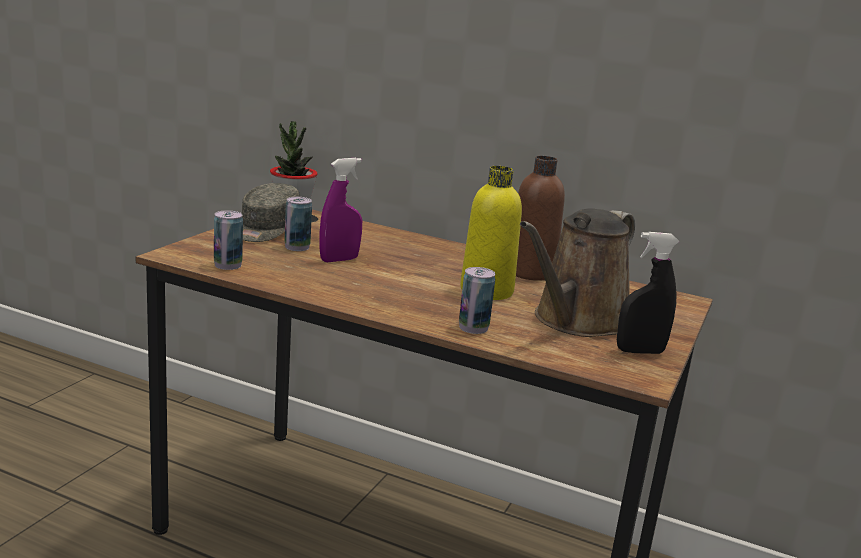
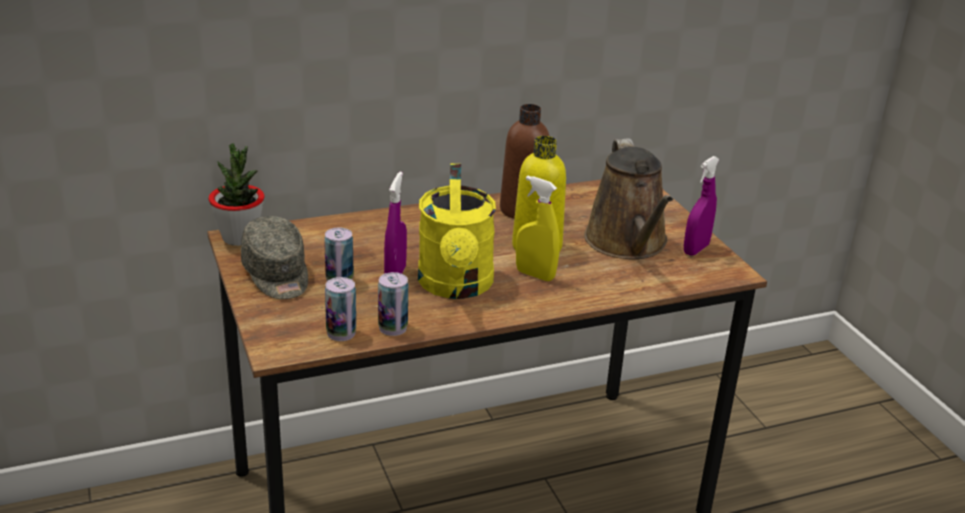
camera: 45 degrees left, 10 degrees up
(365, 281) = (456, 286): none -> yellow watering can
(442, 301) = (535, 275): none -> yellow spray bottle
(473, 328) = (595, 288): can -> can (393, 328)
(640, 351) = (696, 249): black spray bottle -> purple spray bottle

